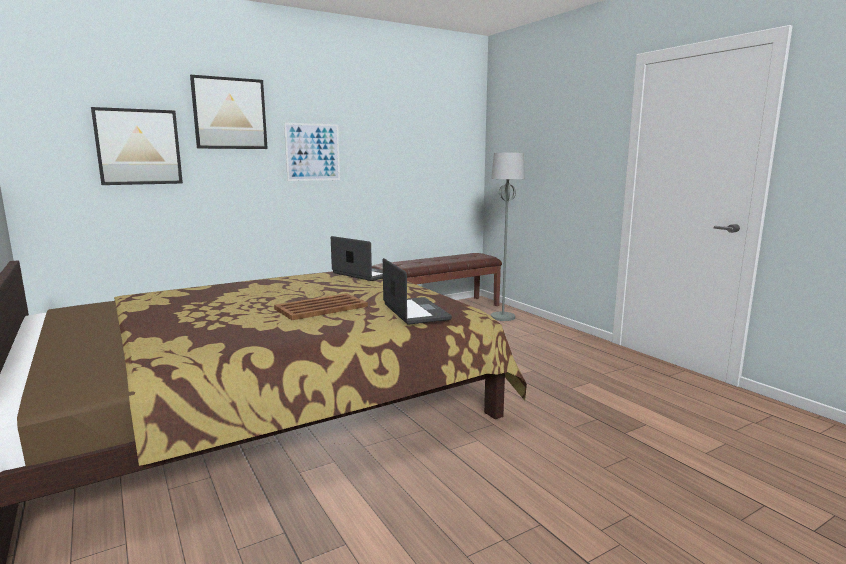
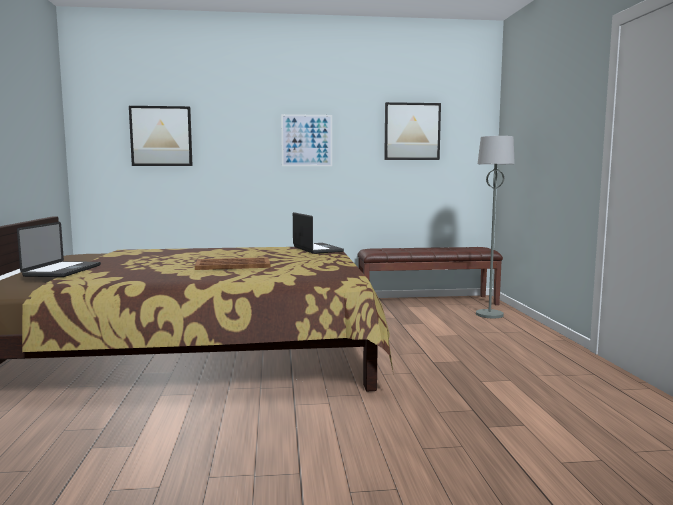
camera: 25 degrees right, 5 degrees down
(230, 113) = (234, 108): picture -> picture (412, 131)
(415, 312) = (301, 274): laptop -> laptop (63, 270)

